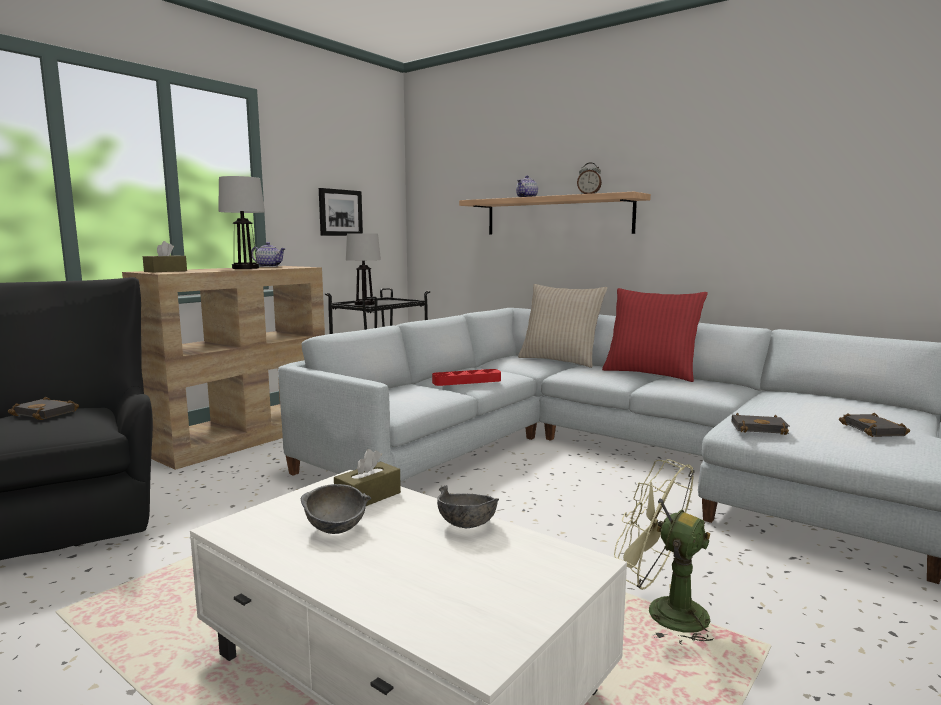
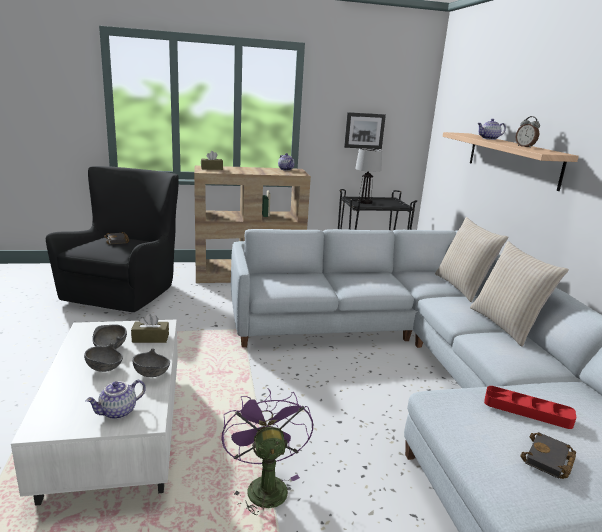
camera: 40 degrees right, 10 degrees up
(245, 268) = (263, 170): table lamp -> none
(390, 549) = (105, 368): none -> grey bowl
(466, 381) = (349, 283): red tray -> red tray (527, 411)
(532, 576) = (118, 412): none -> teapot
(651, 373) = (506, 325): red pillow -> beige pillow
(663, 612) = (264, 485): green fan -> purple fan
(760, 428) = (454, 407): black book -> none

